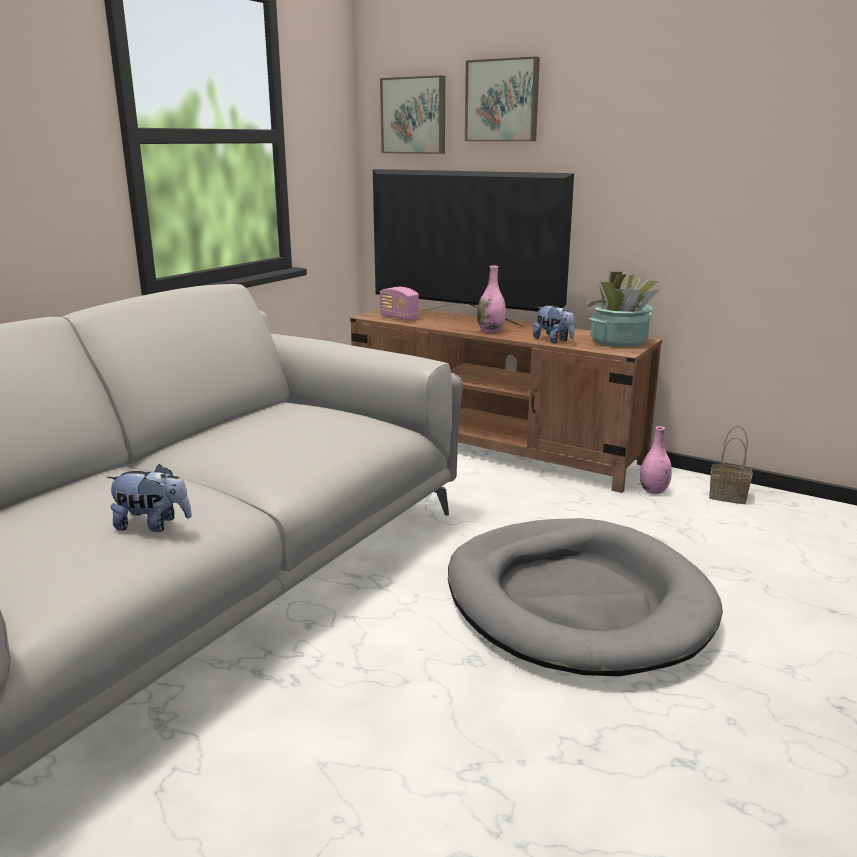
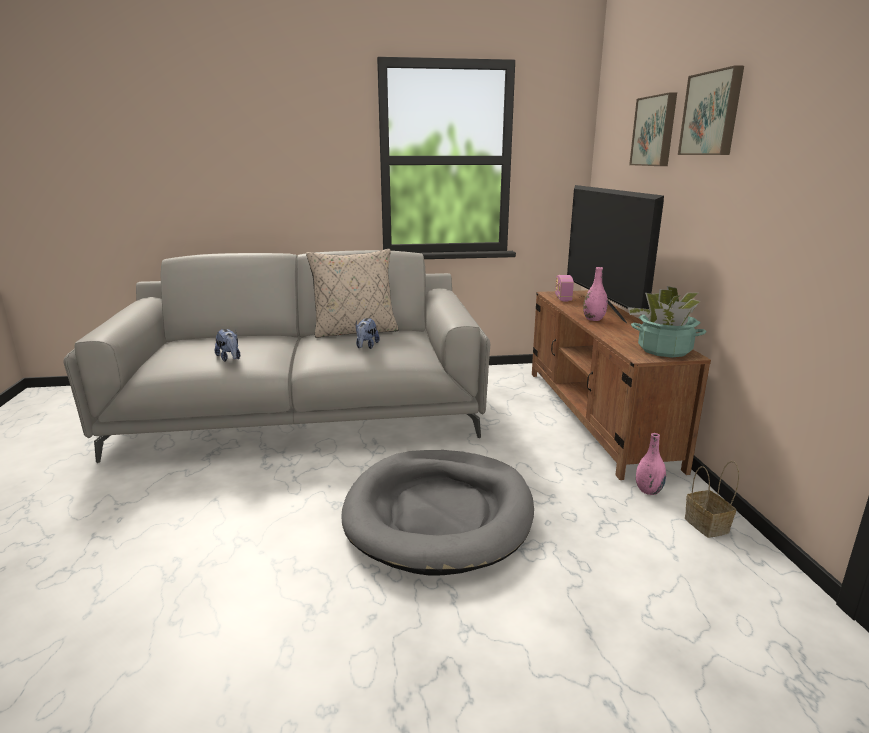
camera: 50 degrees right, 0 degrees up
(224, 425) = (355, 331): none -> beige pillow
(414, 115) = (615, 144): picture -> picture (712, 114)
(554, 340) = (614, 336): plush toy -> plush toy (366, 346)

